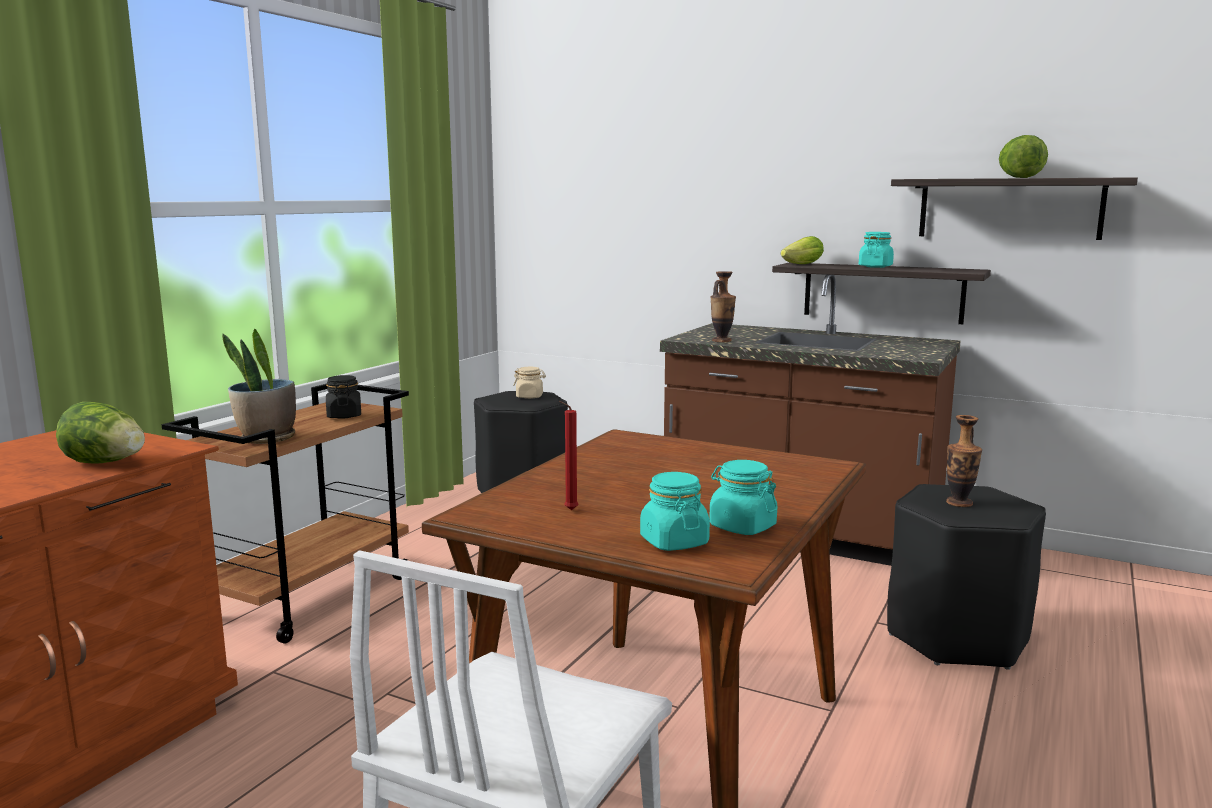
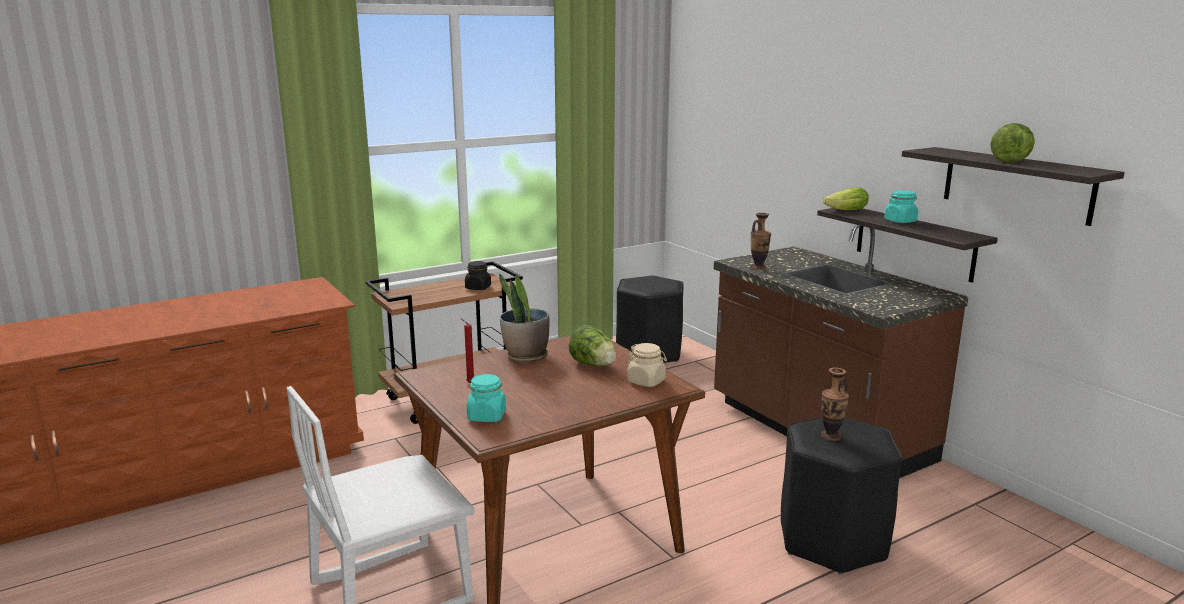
camera: 30 degrees right, 5 degrees up
(107, 463) = (295, 307): lettuce -> lettuce (593, 365)
(267, 439) = (417, 298): potted plant -> potted plant (525, 356)
(529, 396) = (658, 283): beige jar -> beige jar (646, 381)
(742, 527) = (538, 416): turquoise jar -> none

